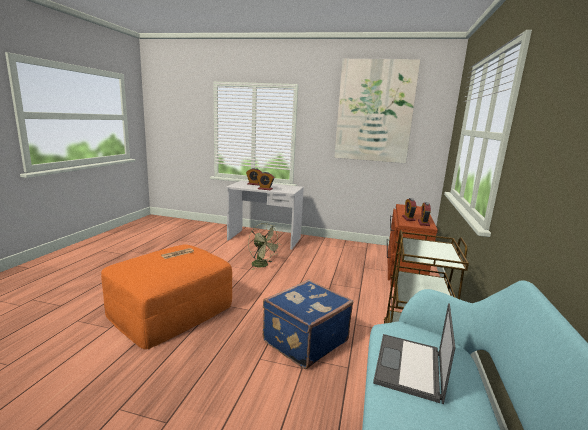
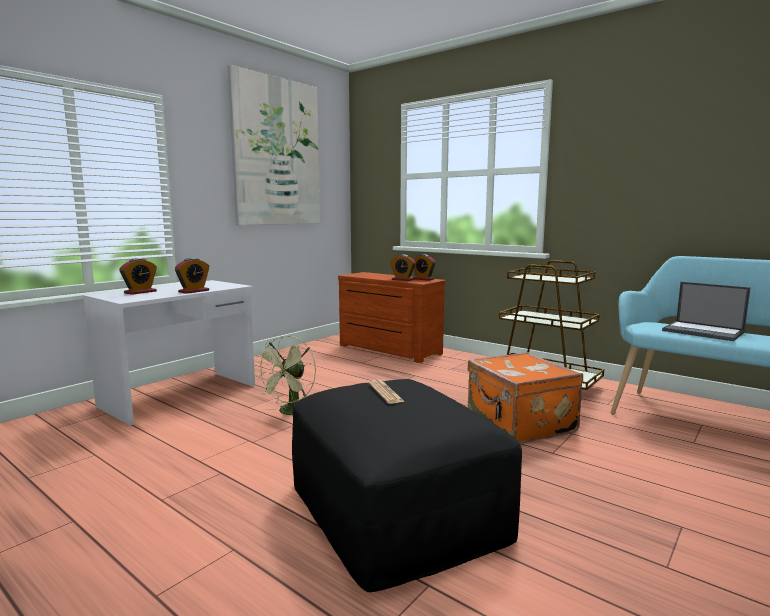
camera: 65 degrees left, 5 degrees down
(170, 310) = (394, 508): orange ottoman -> black ottoman
(263, 265) = (291, 413): green fan -> green fan turned 135 degrees clockwise
(304, 340) = (519, 423): blue suitcase -> orange suitcase

